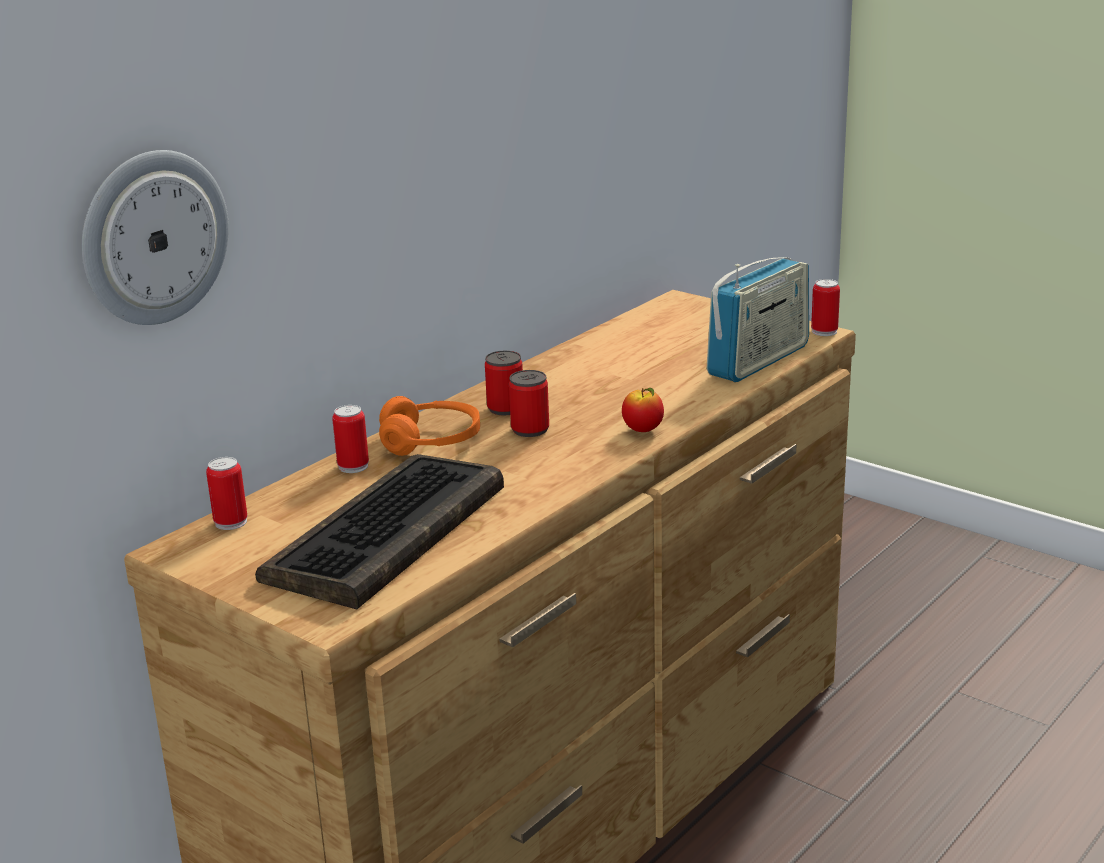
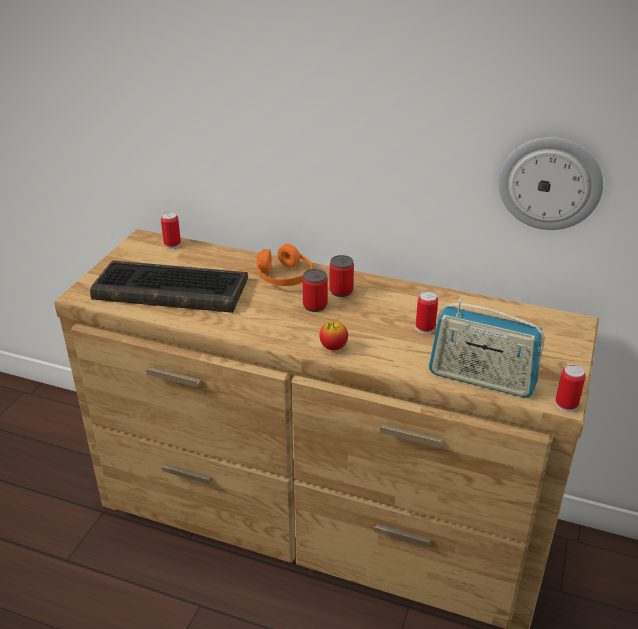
camera: 70 degrees right, 10 degrees up
(153, 237) = (170, 94): wall clock -> wall clock (550, 183)
(353, 466) = (244, 261): can -> can (425, 328)

